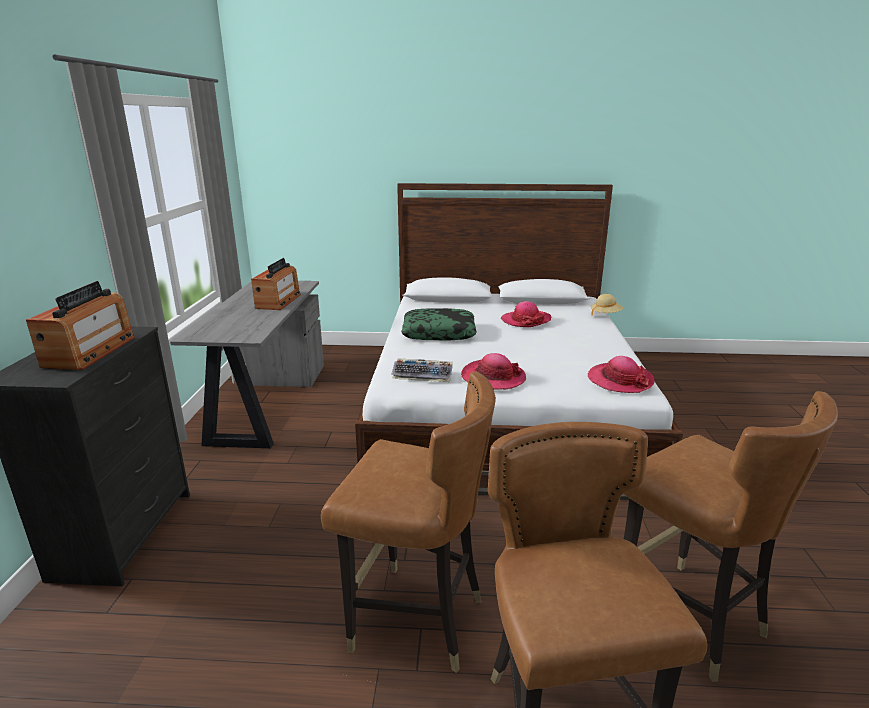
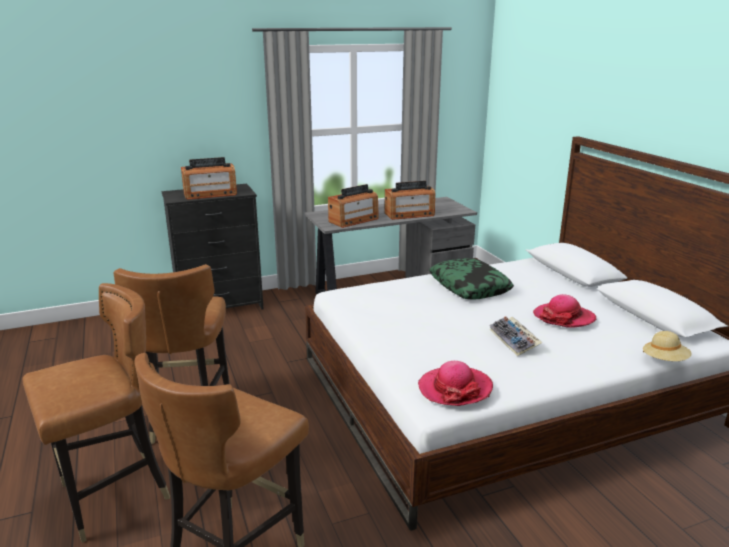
camera: 65 degrees right, 0 degrees up
(251, 324) = (353, 220): none -> radio
(423, 375) = (368, 299): keyboard -> keyboard (514, 340)
(493, 377) = (393, 326): hat -> none

